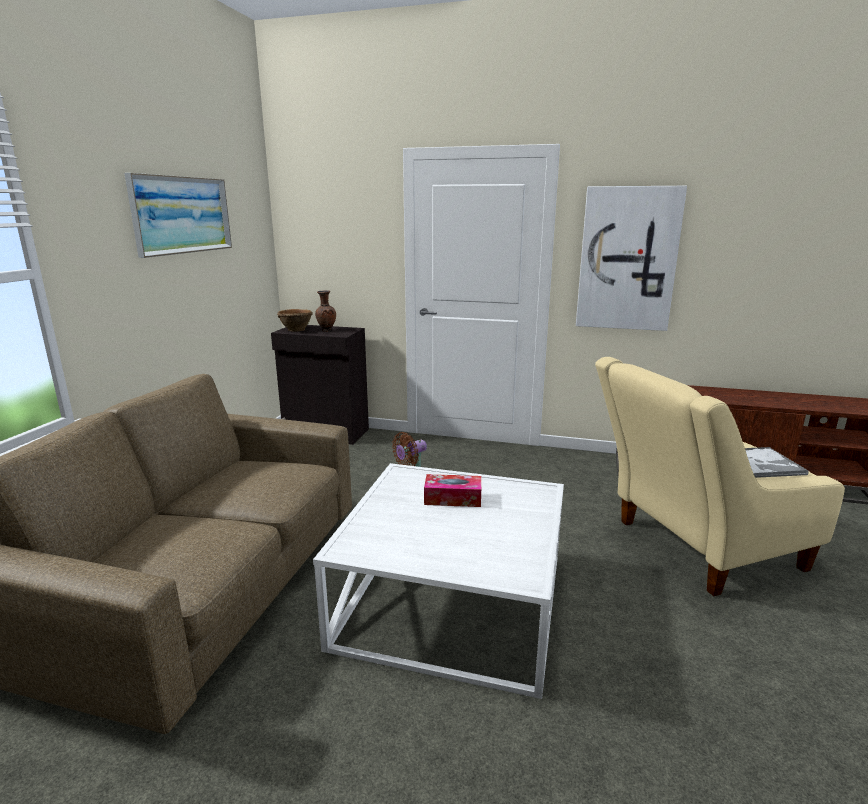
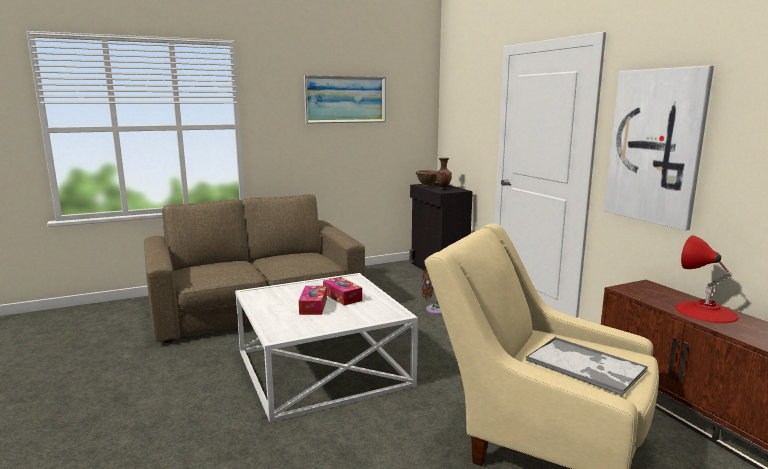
camera: 50 degrees right, 5 degrees down
(458, 525) = (313, 306): none -> tissue box
(708, 393) = (705, 312): none -> red table lamp

